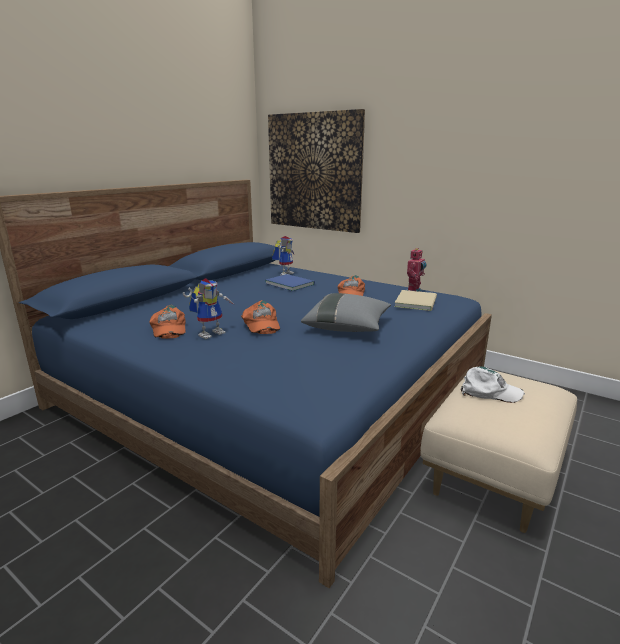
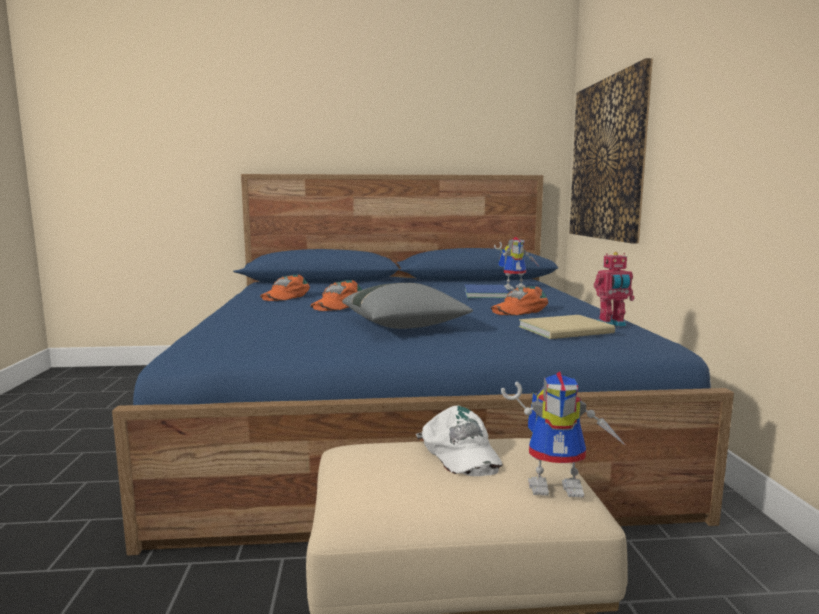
camera: 50 degrees right, 10 degrees down
(211, 333) = (296, 303): toy robot -> toy robot (559, 486)

